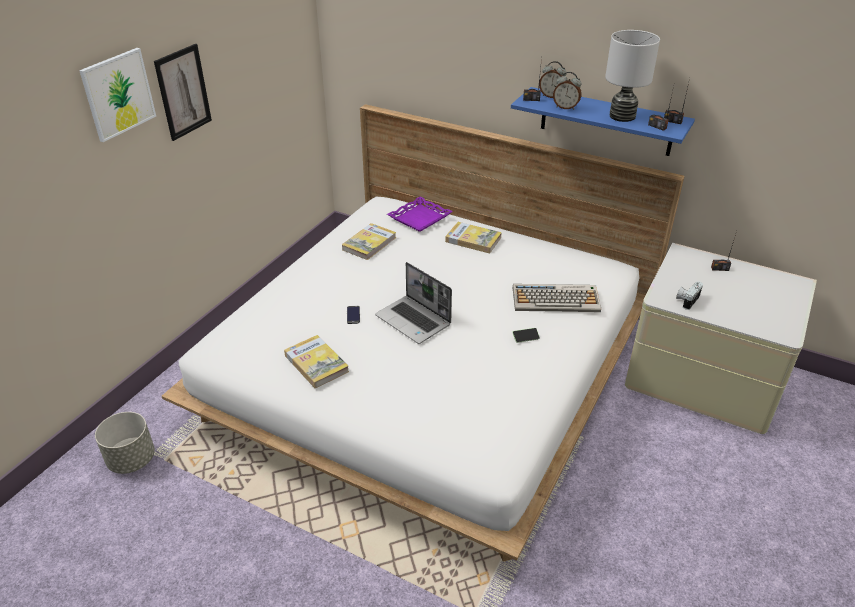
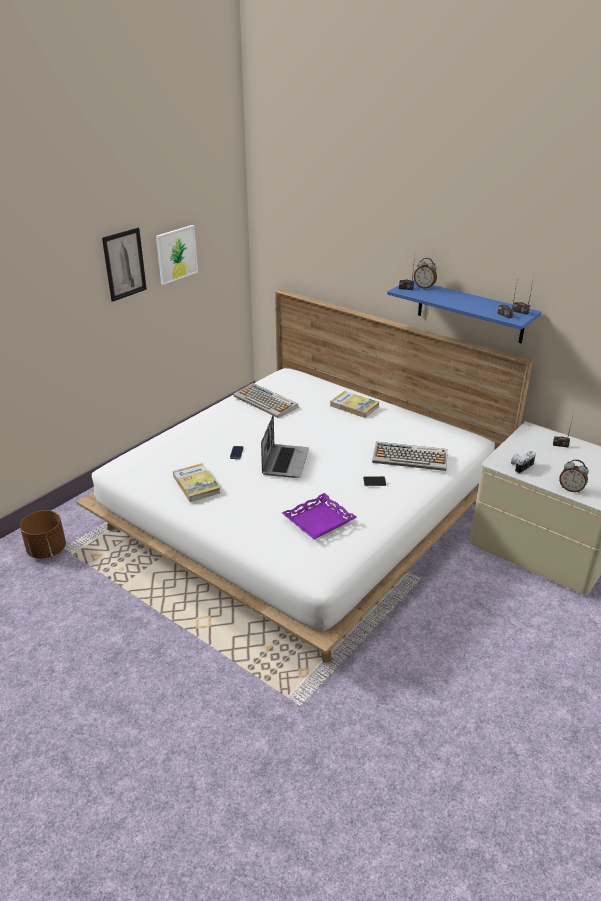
camera: 10 degrees right, 5 degrees down
(118, 94) = (70, 260): picture -> picture (176, 254)
(131, 460) = (46, 550): grey planter -> brown planter
(369, 243) = (266, 402): book -> keyboard
(414, 320) = (285, 461): laptop -> laptop turned 135 degrees counterclockwise
(420, 218) = (314, 386): purple tray -> purple tray (319, 521)
(565, 107) = (432, 296): alarm clock -> alarm clock (571, 489)
(622, 116) = (478, 306): grey table lamp -> none

